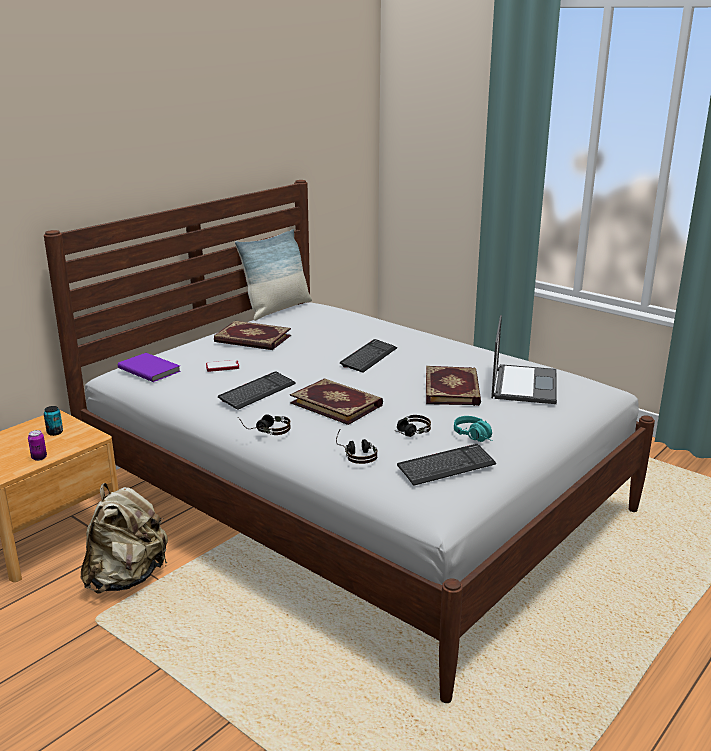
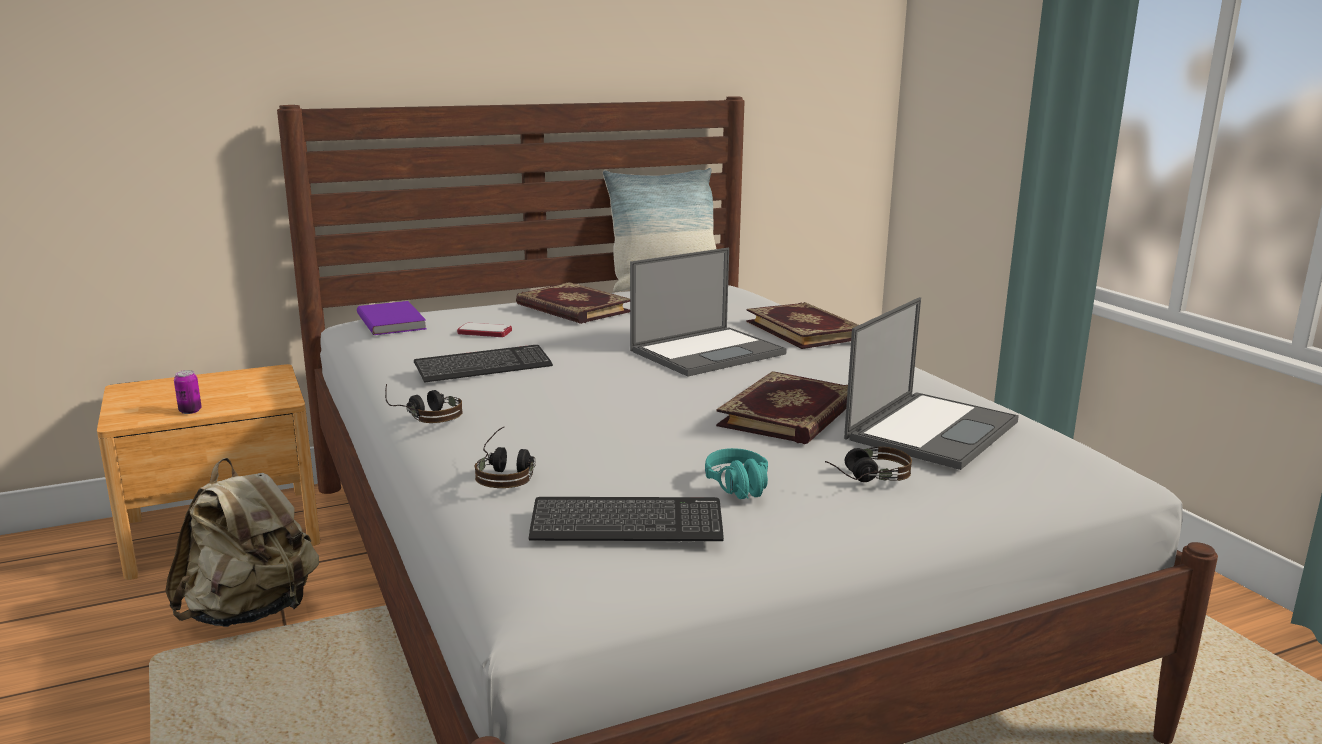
camera: 25 degrees right, 5 degrees down
(55, 432) = (248, 387): can -> none
(337, 404) = (574, 400): book -> book (806, 330)
(369, 357) = (708, 352): keyboard -> laptop
(408, 434) = (628, 461): headphones -> headphones (863, 478)

